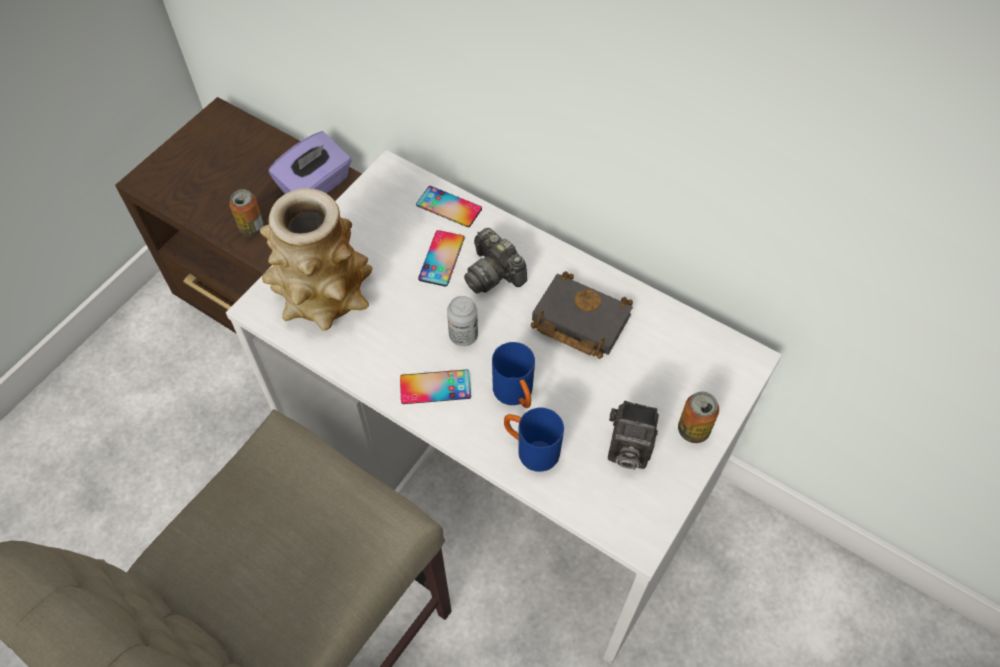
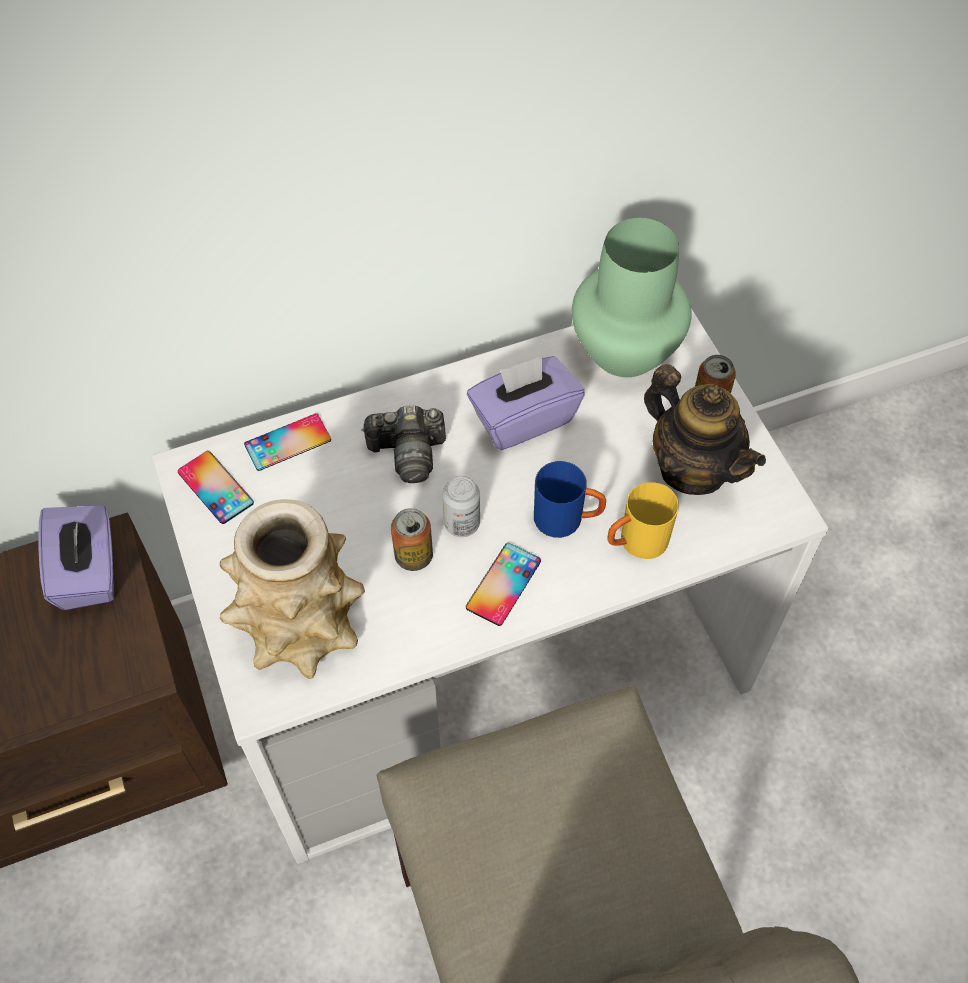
camera: 55 degrees left, 0 degrees up
(251, 227) = (83, 672): can -> can (413, 556)
(441, 258) = (349, 487): phone -> phone (215, 487)
(530, 449) = (635, 543): blue mug -> yellow mug
(577, 321) = (523, 418): black book -> purple tissue box
(626, 451) = (692, 468): camera -> teapot
(690, 348) = (623, 352): none -> green vase

